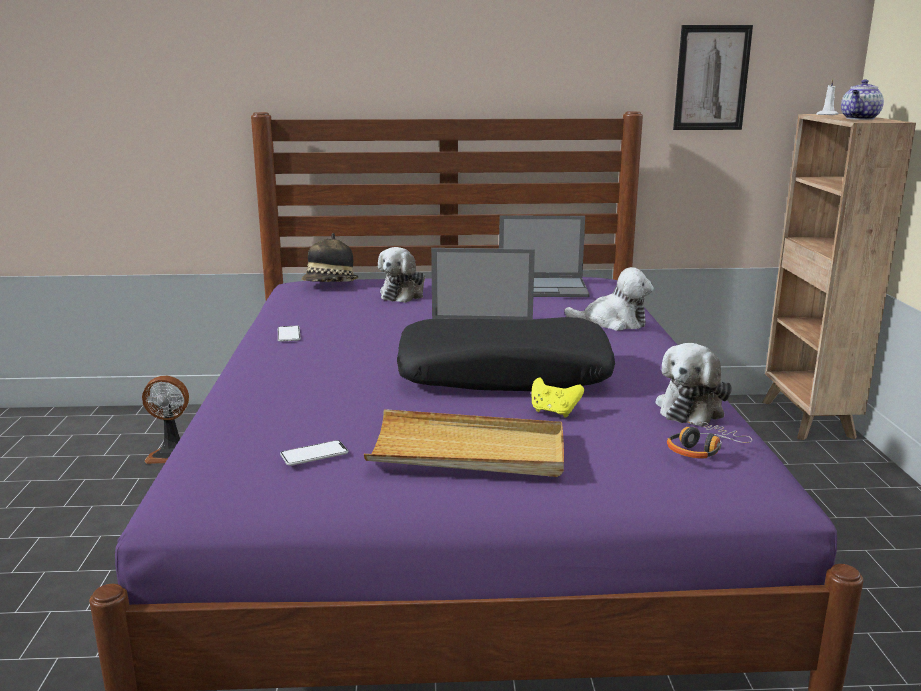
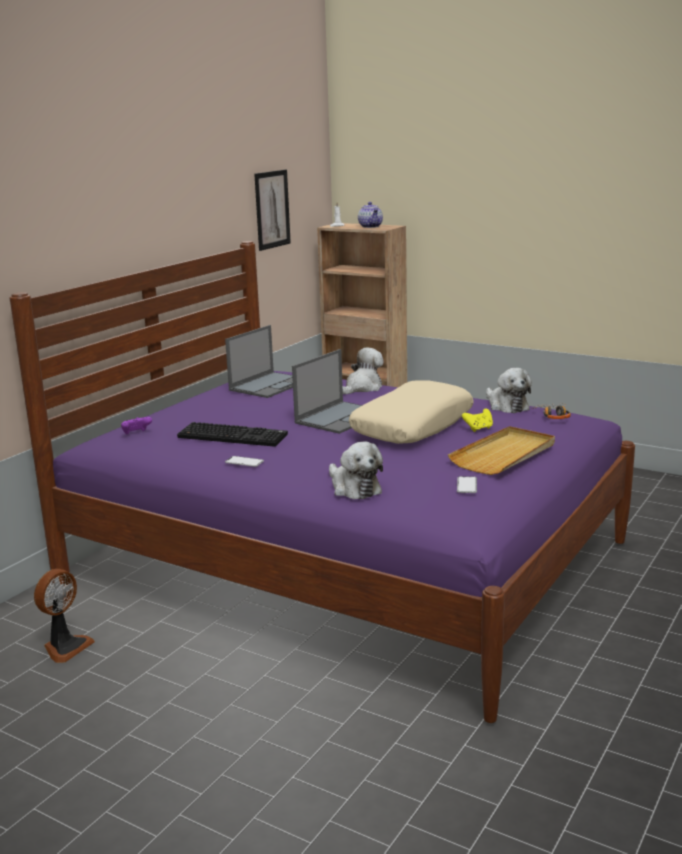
camera: 55 degrees left, 0 degrees up
(330, 285) = (136, 434): hat -> purple game controller
(360, 313) = (234, 436): none -> keyboard
(404, 294) = (211, 418): plush toy -> plush toy (354, 488)
(504, 374) = (412, 426): black pillow -> beige pillow

